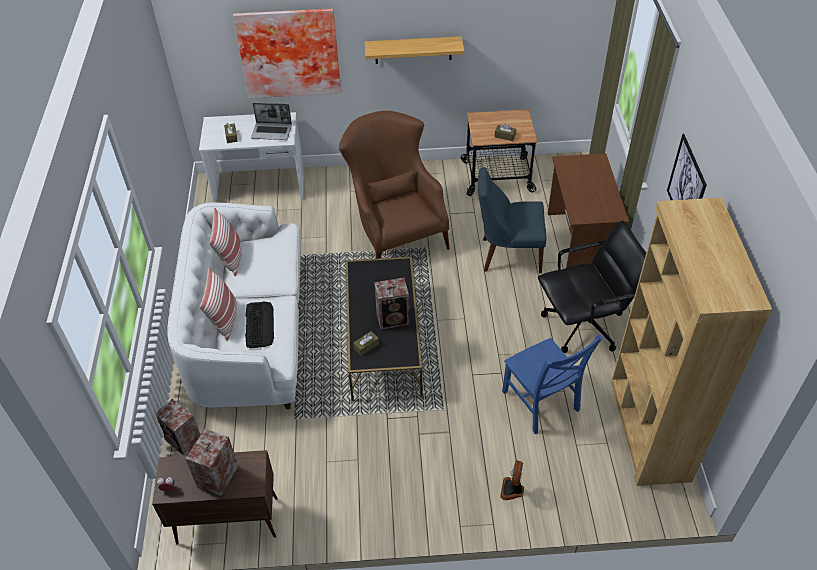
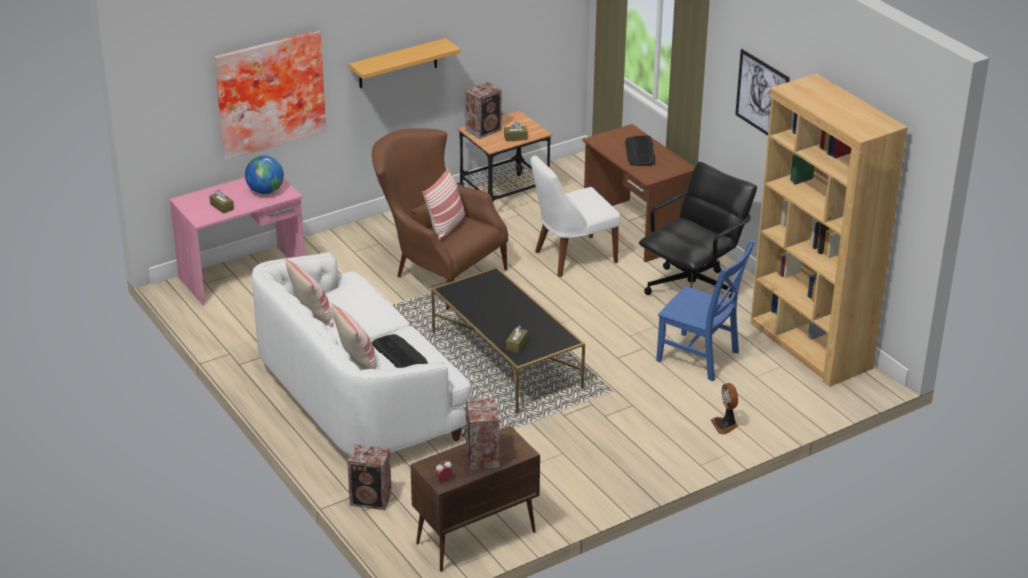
camera: 30 degrees left, 15 degrees down
(260, 187) = (243, 276): white desk -> pink desk
(272, 132) = (265, 191): laptop -> globe
(394, 318) = (524, 317): speaker -> speaker (484, 130)
(396, 204) = (446, 226): none -> pillow
(508, 255) = (572, 257): blue chair -> white chair
(591, 186) = (640, 152): none -> keyboard

